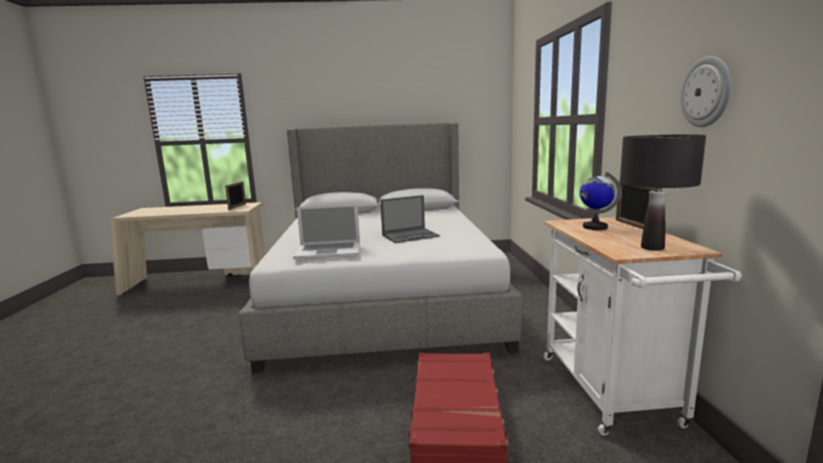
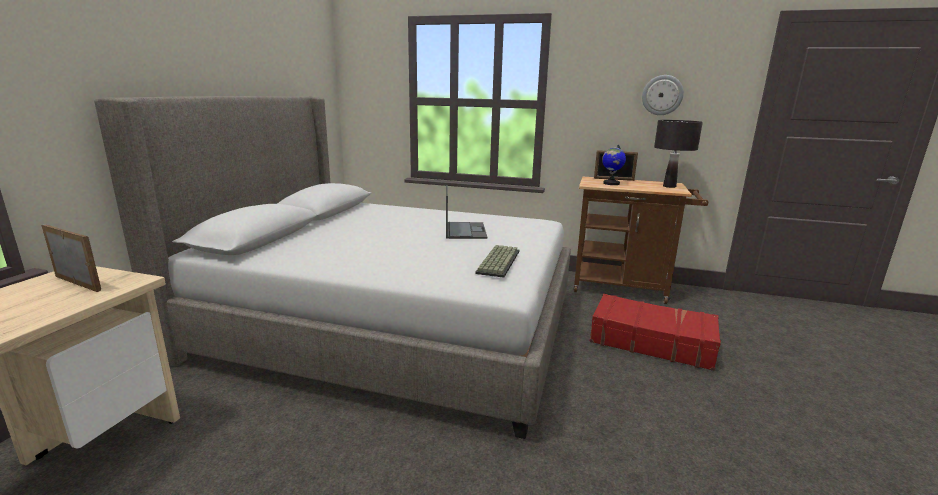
camera: 70 degrees left, 5 degrees up
(328, 250) = (497, 261): laptop -> keyboard
(613, 395) = (626, 288): white cart -> brown cart

